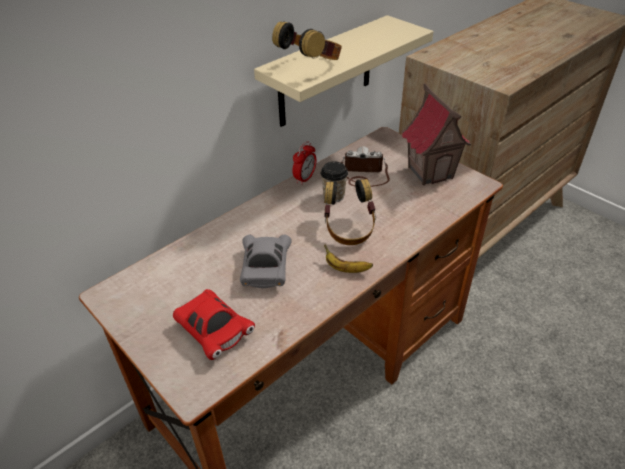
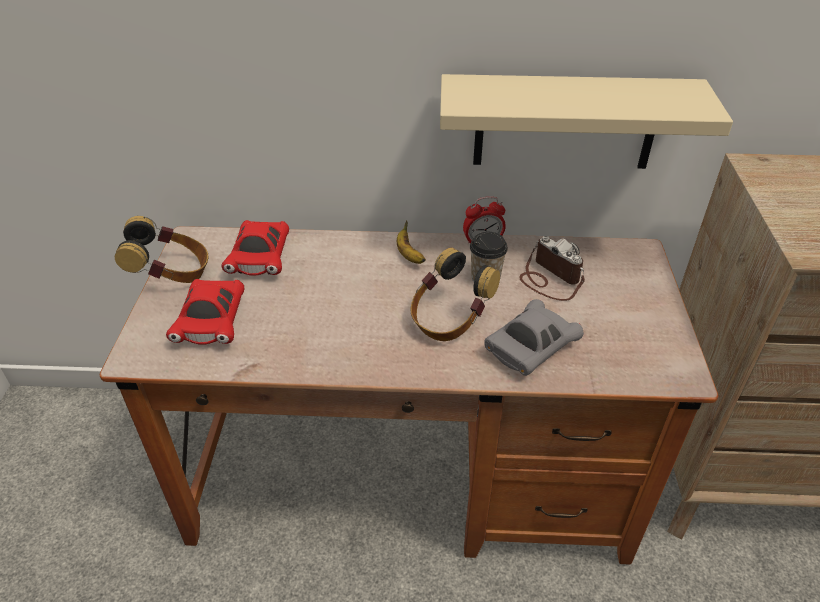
camera: 45 degrees right, 0 degrees up
(183, 272) = (260, 259): none -> red toy car
(265, 269) = (323, 302): grey toy car -> grey toy car (530, 349)
(311, 66) = (499, 96): headphones -> headphones (172, 275)
(346, 269) = (389, 354): banana -> banana (408, 255)
(431, 172) = (636, 323): toy house -> none

